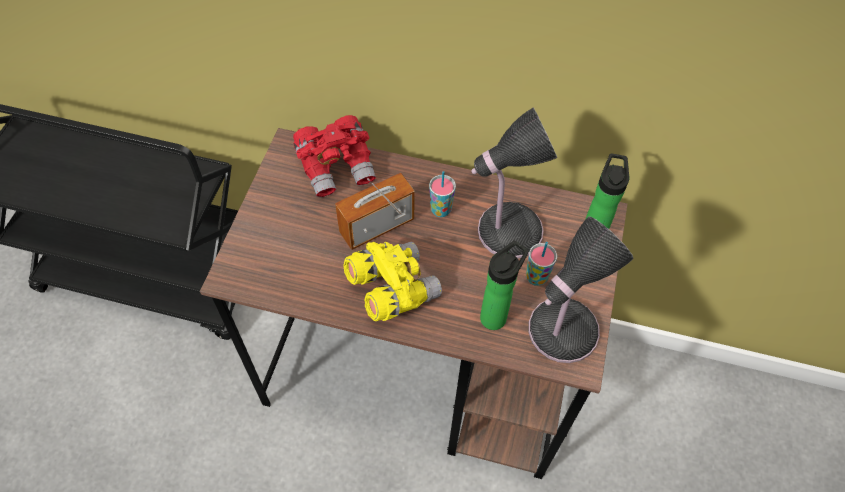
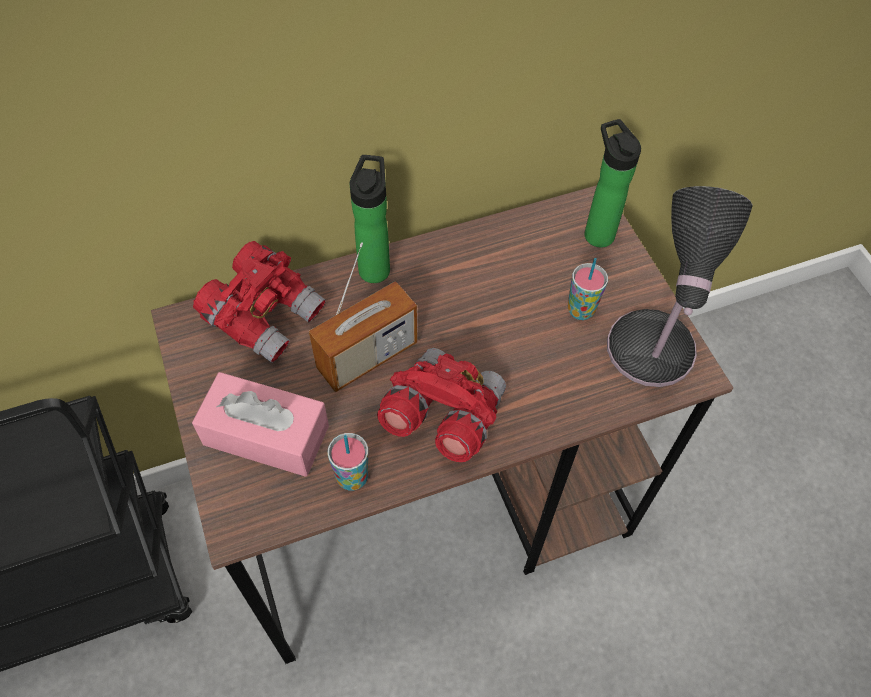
camera: 35 degrees left, 0 degrees up
(283, 237) = (266, 435): none -> pink tissue box
(376, 226) = (367, 356): radio -> radio turned 150 degrees counterclockwise
(391, 288) = (442, 416): yellow binoculars -> red binoculars
(440, 210) = (423, 297): cup -> cup (352, 478)
(496, 315) = (574, 375): bottle -> bottle (375, 267)
(505, 231) = (510, 280): table lamp -> none

